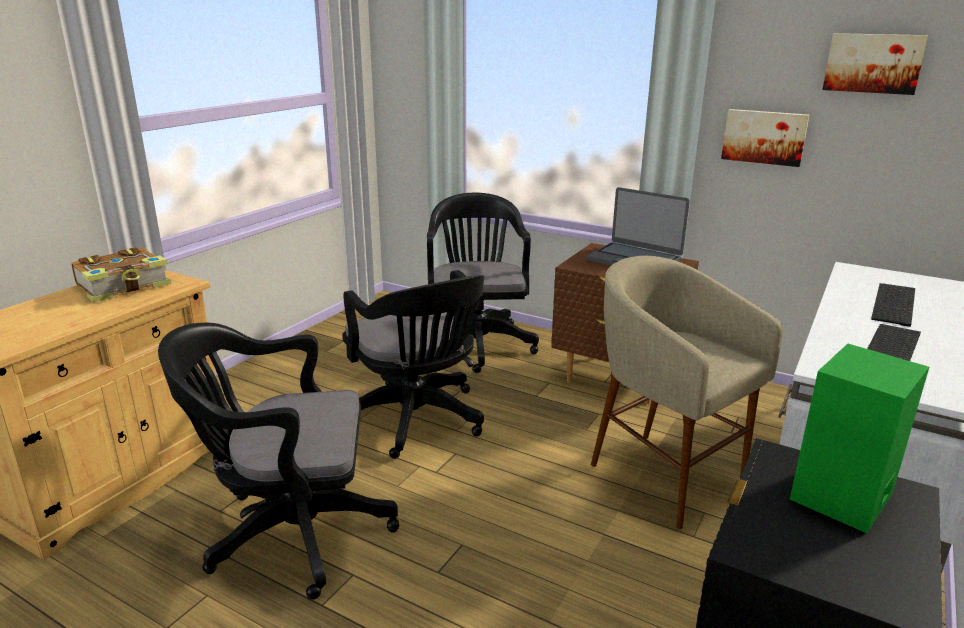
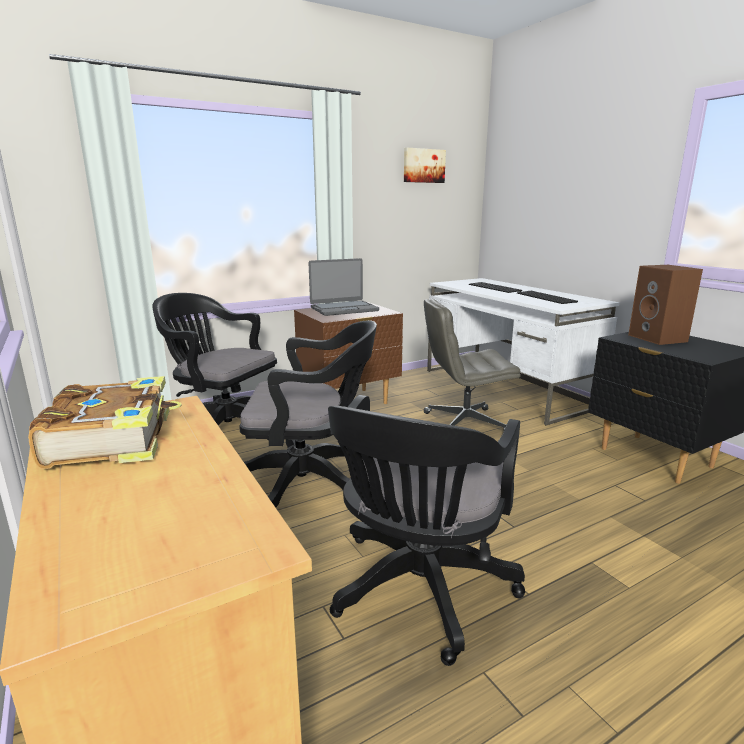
camera: 60 degrees left, 5 degrees down
(663, 476) = (464, 424): beige stool -> grey office chair
(764, 137) = (378, 214): picture -> none
(842, 498) = (659, 338): green speaker -> brown speaker

